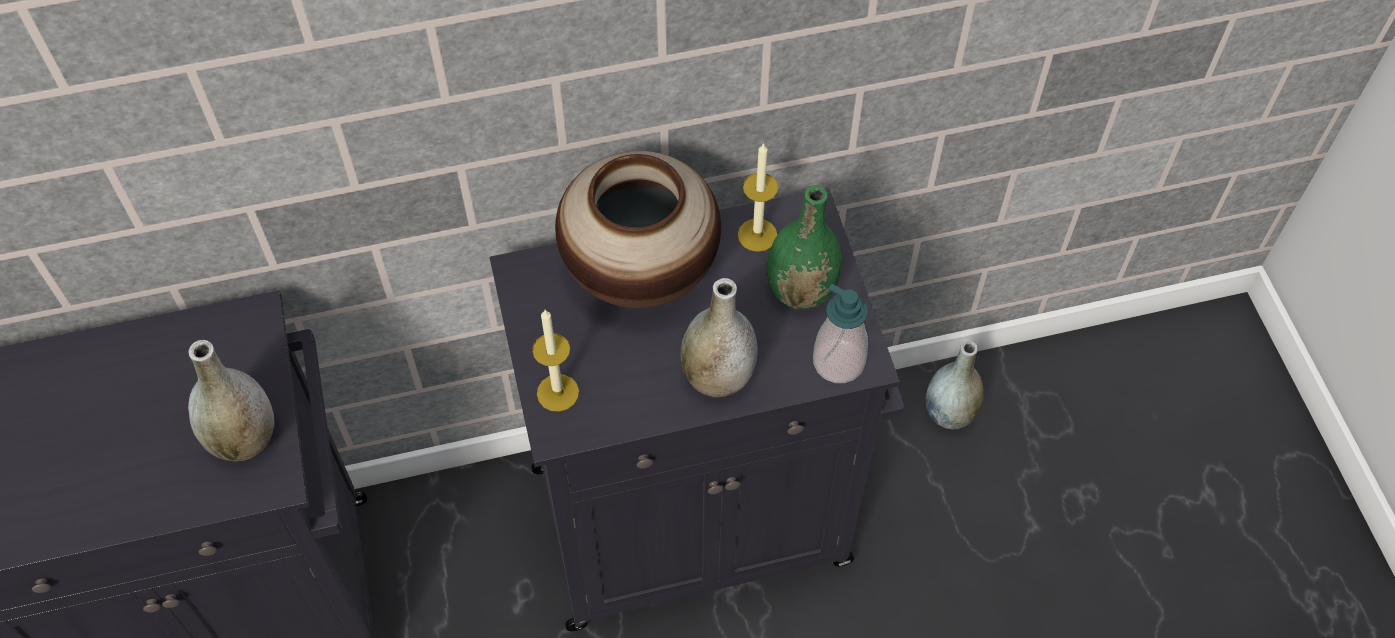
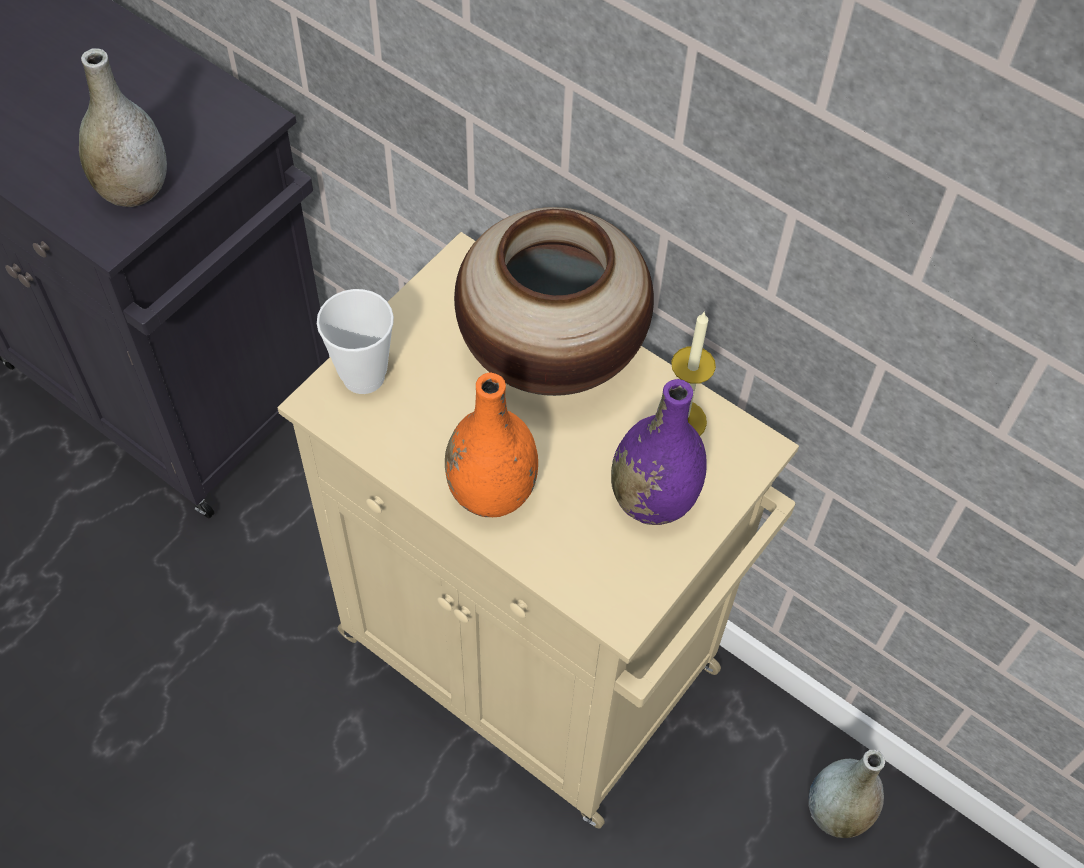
camera: 50 degrees right, 0 degrees up
(558, 392) = (363, 376): candle -> cup
(697, 514) = (535, 657): black cabinet -> beige cabinet
(718, 376) = (491, 492): grey vase -> orange vase
(800, 291) = (653, 499): green vase -> purple vase
(838, 362) = (600, 587): soap dispenser -> none

